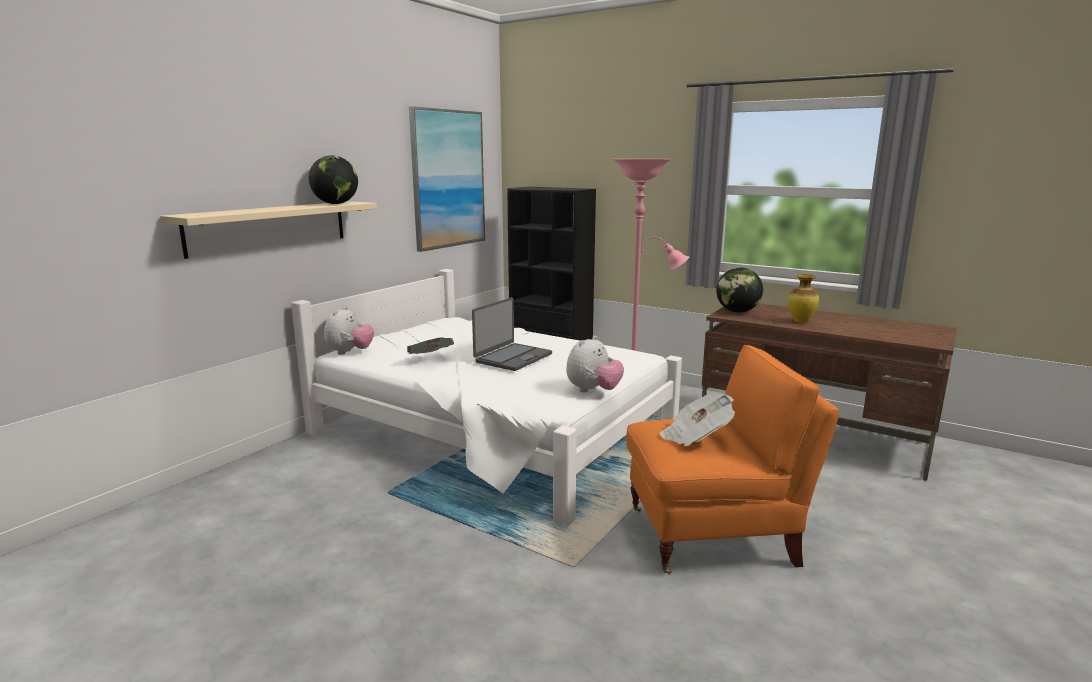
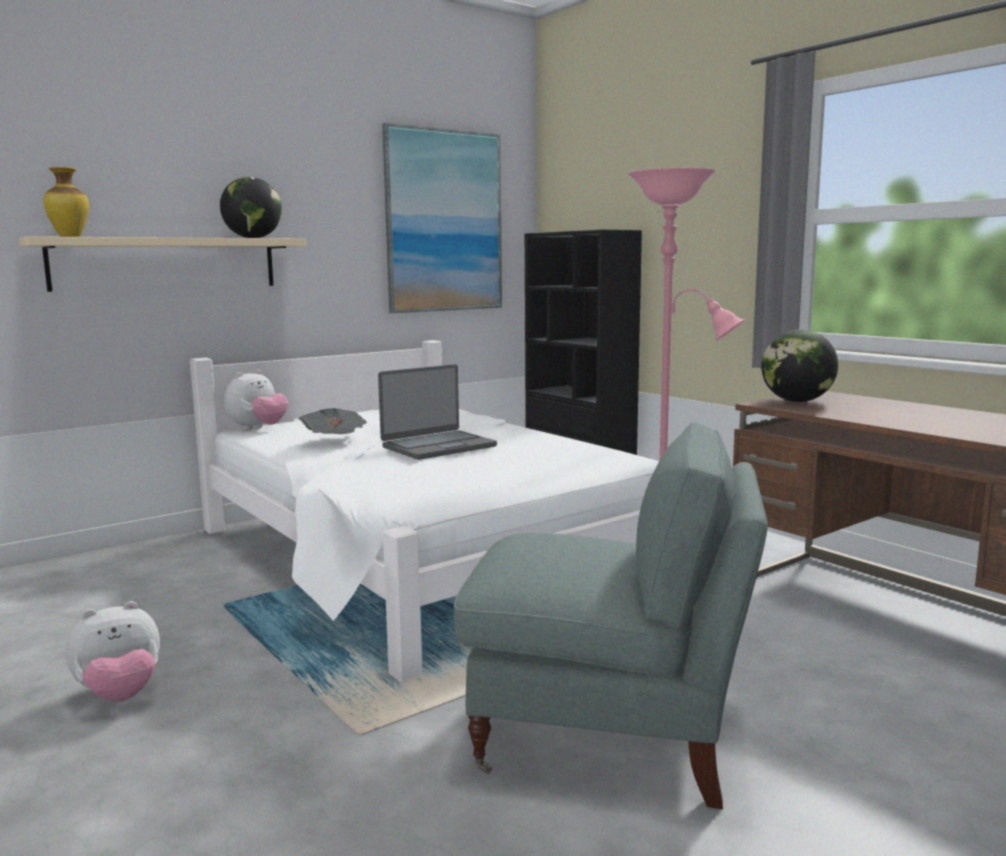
camera: 20 degrees right, 5 degrees down
(593, 391) = (495, 490): plush toy -> plush toy (120, 695)
(695, 436) = (558, 555): newspaper -> none
(713, 536) = (608, 734): orange armchair -> grey armchair
(800, 322) = (885, 417): vase -> vase (69, 237)

